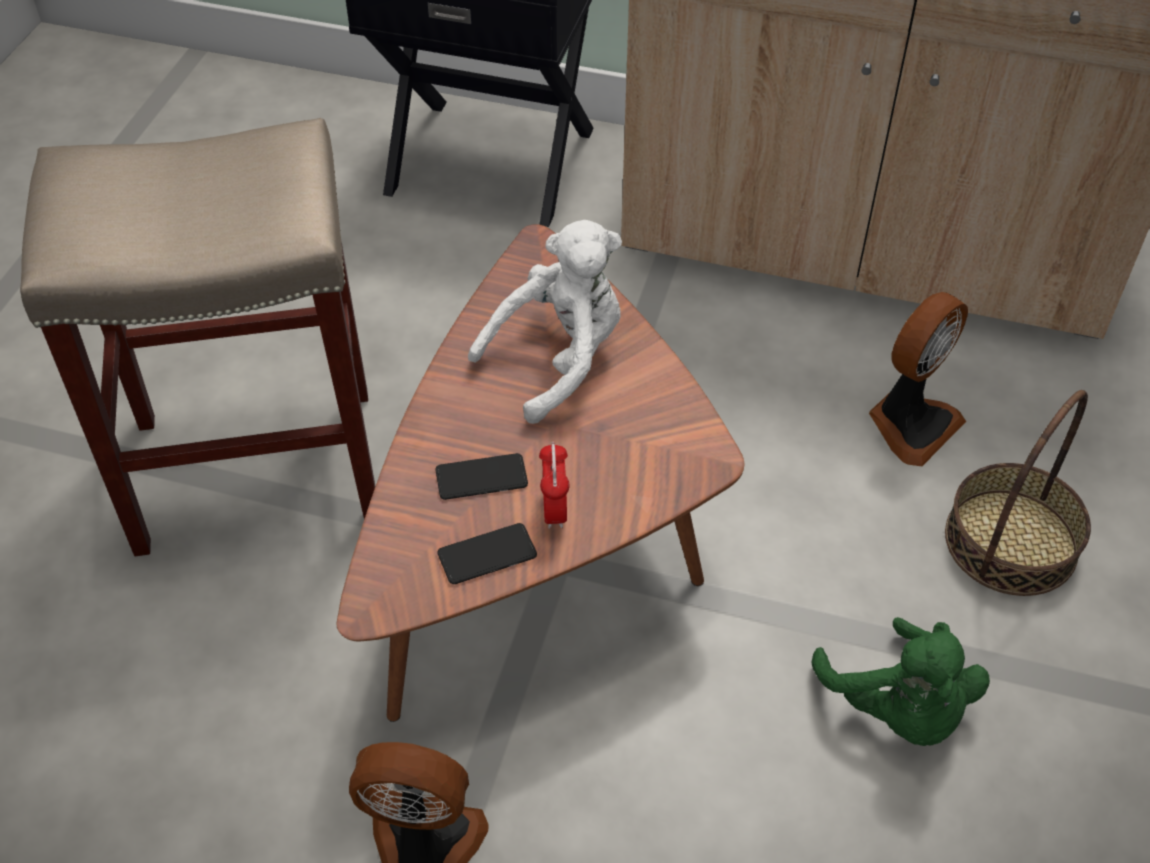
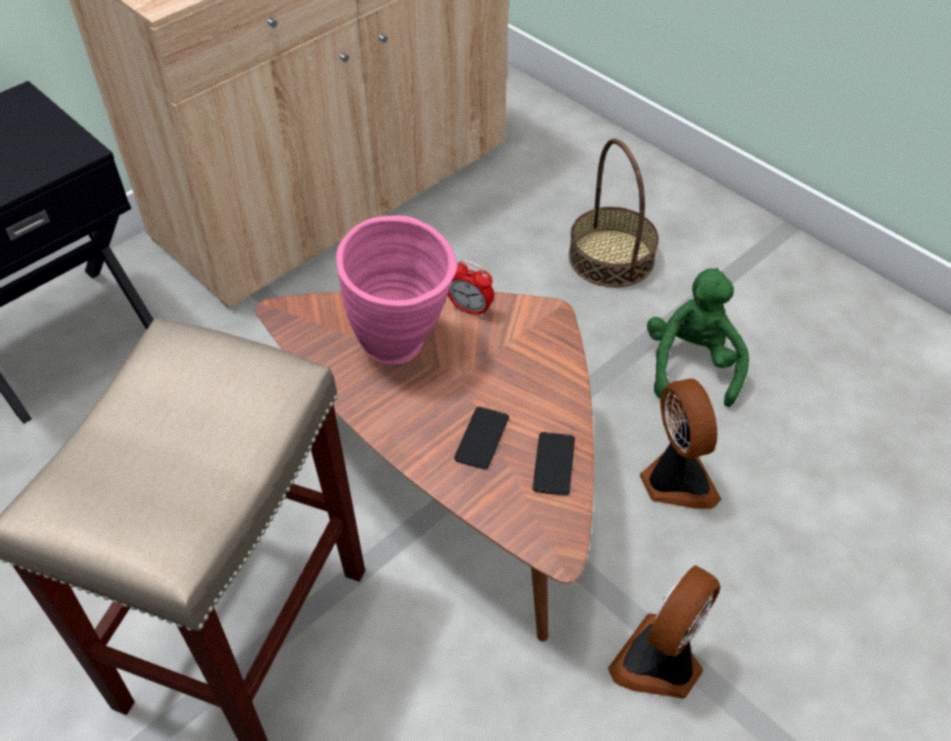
camera: 60 degrees left, 0 degrees up
(554, 511) = (539, 411): alarm clock -> alarm clock (470, 309)
(559, 359) = (404, 349): white plush toy -> pink vase
(898, 709) = (691, 365): green plush toy -> green plush toy turned 90 degrees counterclockwise
(910, 423) = (497, 252): fan -> fan (675, 480)

